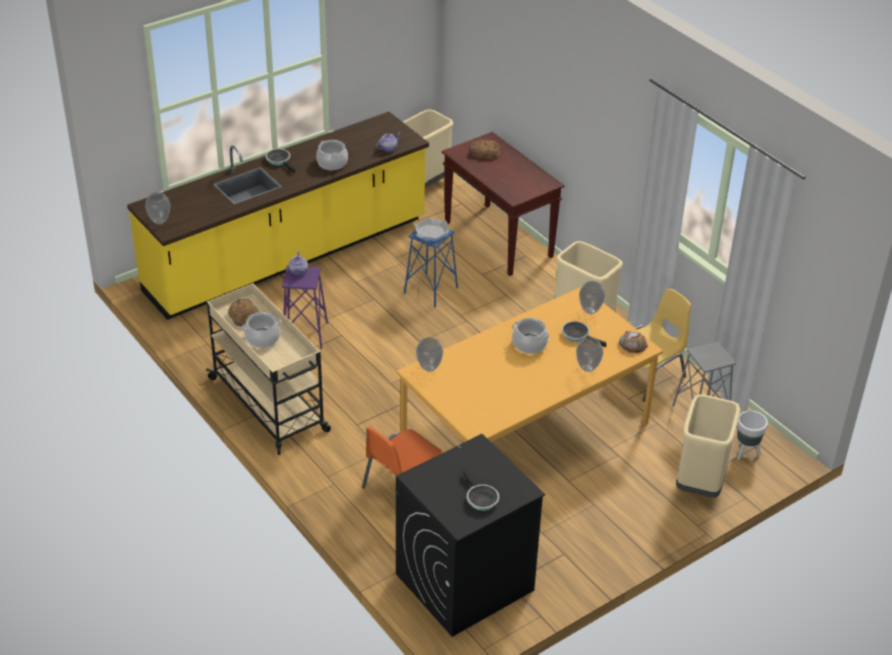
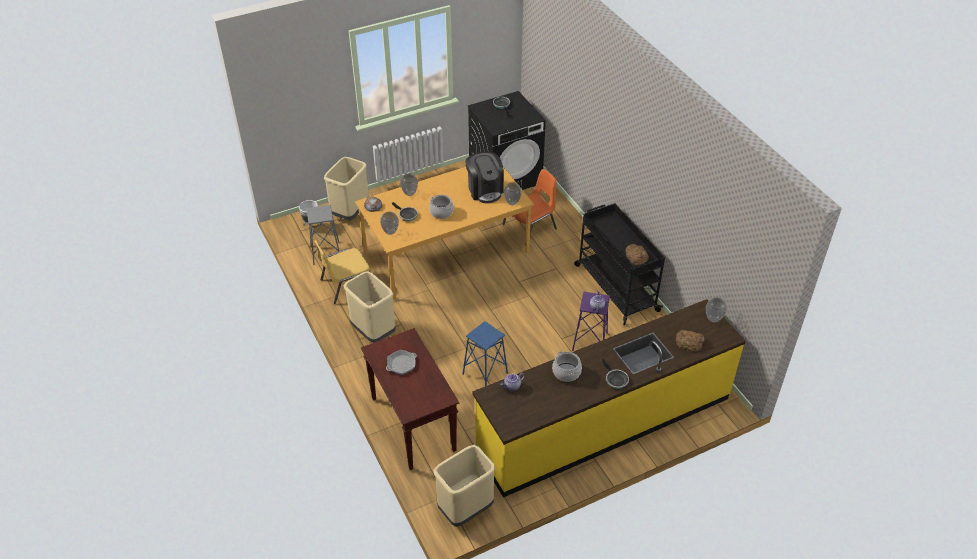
camera: 170 degrees left, 5 degrees up
(262, 338) = (622, 239): cooking pot -> none
(269, 405) = (615, 287): beige cart -> black cart
(431, 232) = (485, 335): frying pan -> frying pan (401, 364)
(475, 384) = (485, 190): none -> coffee machine
(485, 152) = (418, 394): bread -> bread (689, 342)

